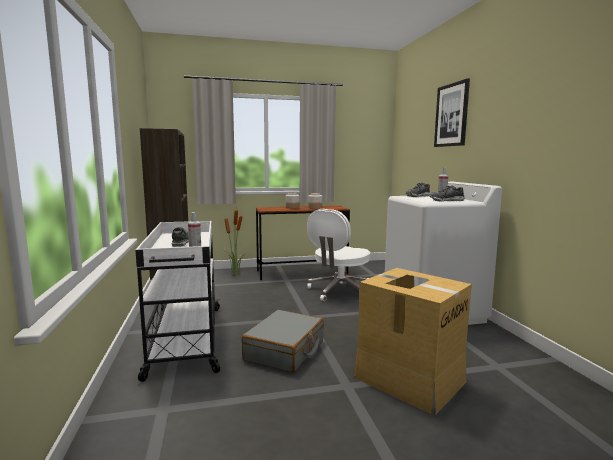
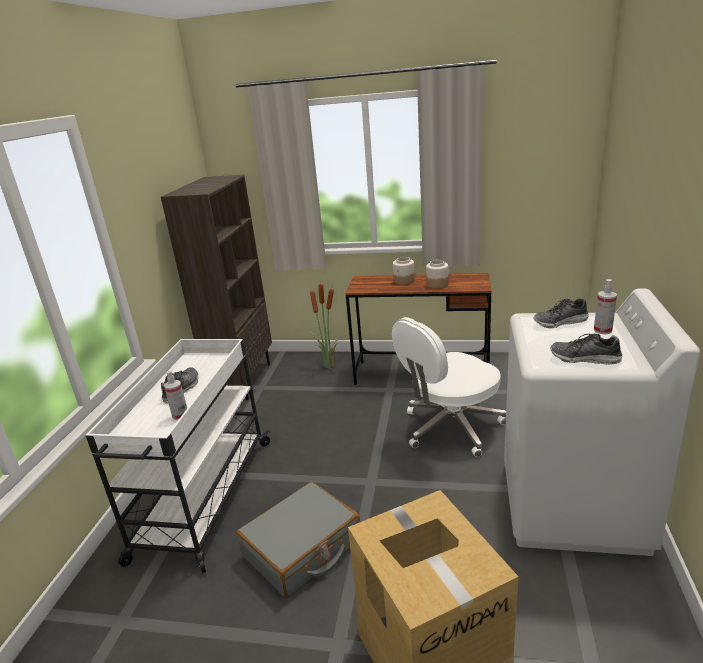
camera: 25 degrees right, 15 degrees up
(451, 115) = (668, 151): picture -> none

